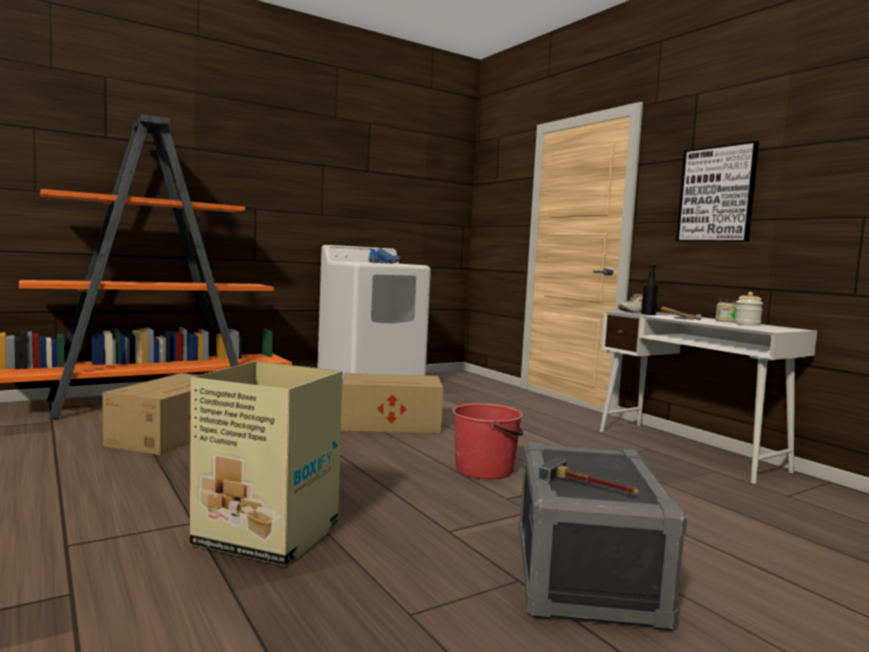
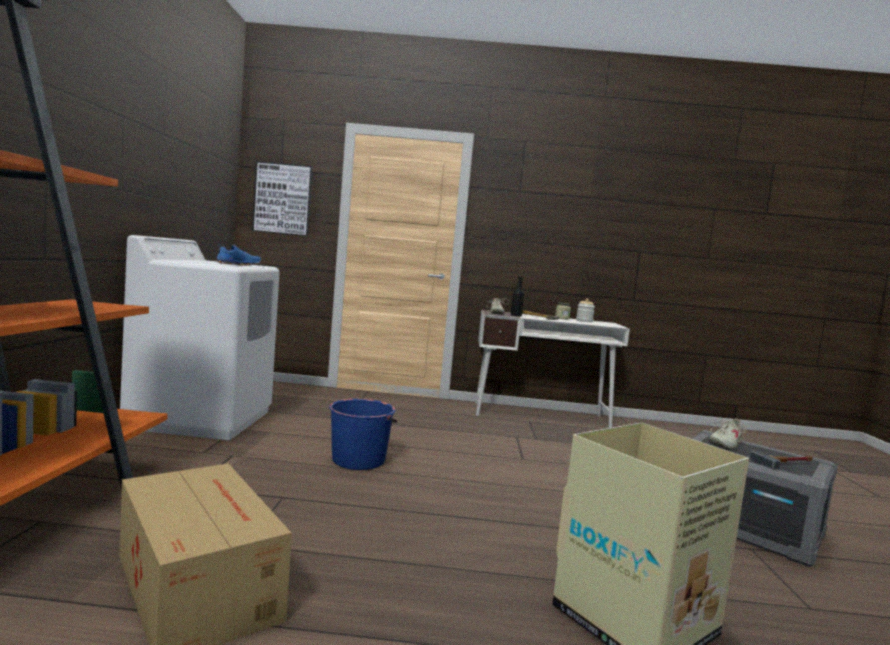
camera: 55 degrees left, 0 degrees up
(392, 424) = (359, 460): cardboard box -> blue bucket
(485, 470) = (528, 477): red bucket -> none
(598, 460) = (725, 443): none -> beige shoe
(717, 194) = (543, 223): picture -> picture (283, 199)

